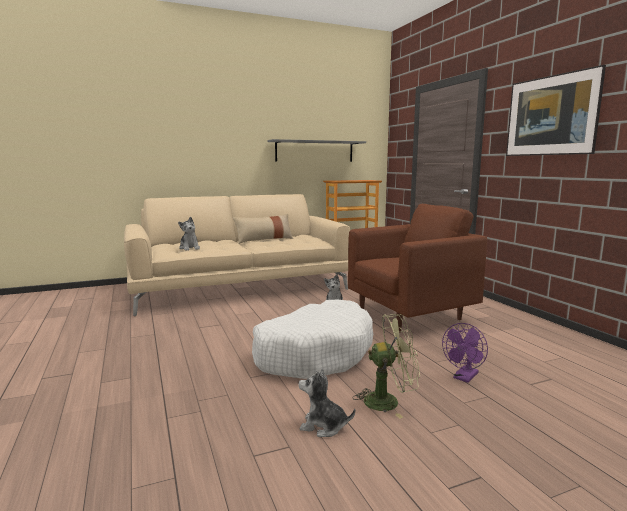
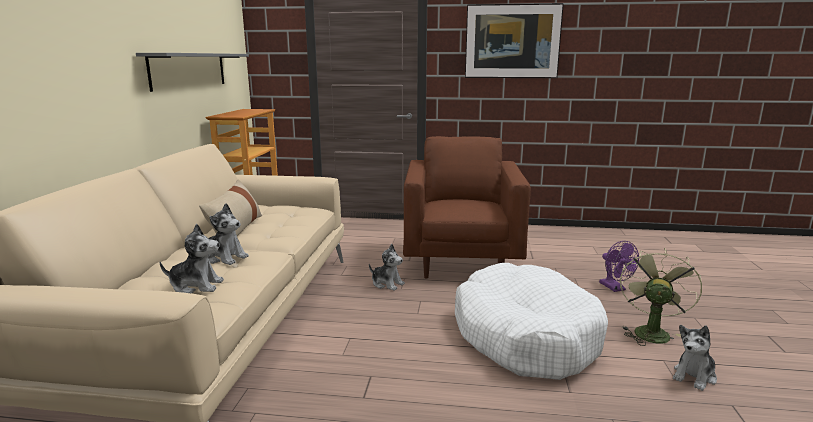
camera: 60 degrees left, 5 degrees up
(225, 245) = (225, 257): none -> plush toy

